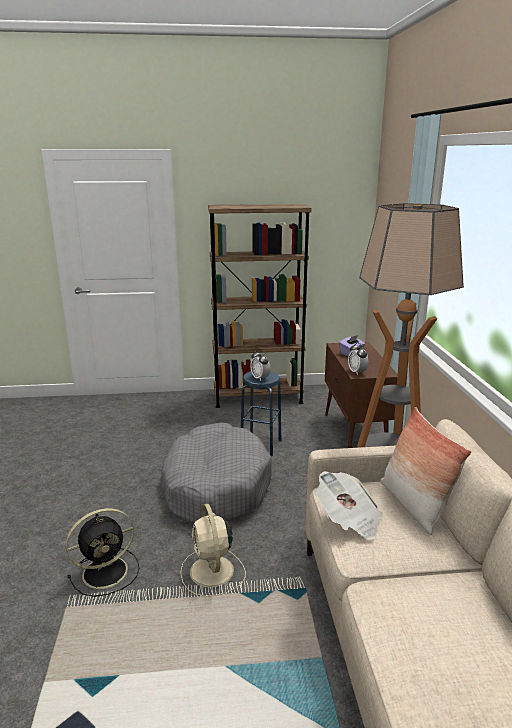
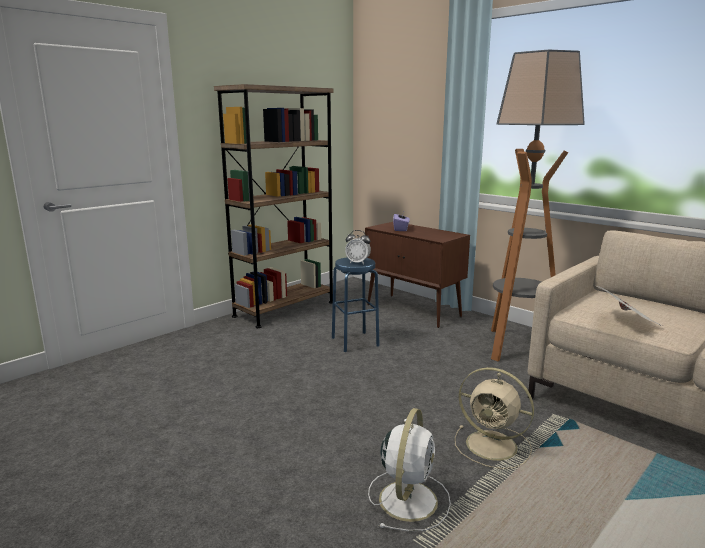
camera: 40 degrees left, 5 degrees down
(107, 571) = (408, 498): black fan -> white fan
(215, 486) = (375, 386): grey dog bed -> none
(357, 372) = (436, 238): alarm clock -> none
(413, 505) = (632, 302): pillow -> none

